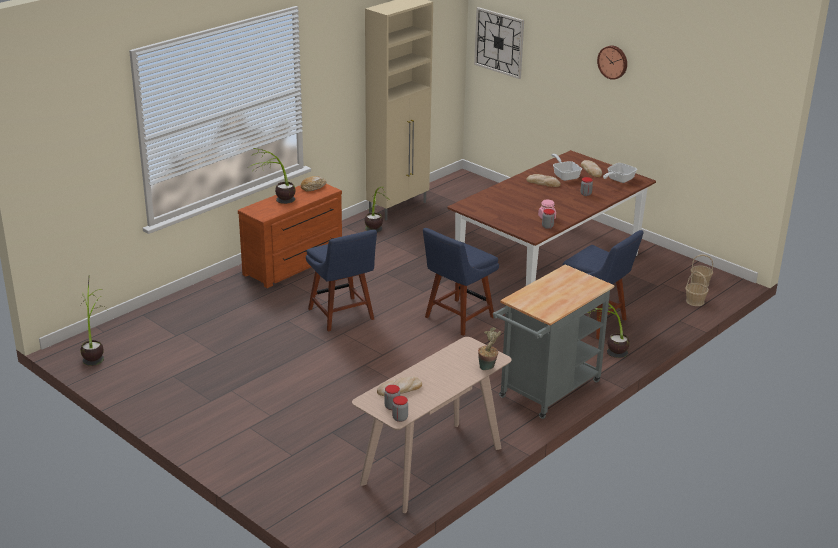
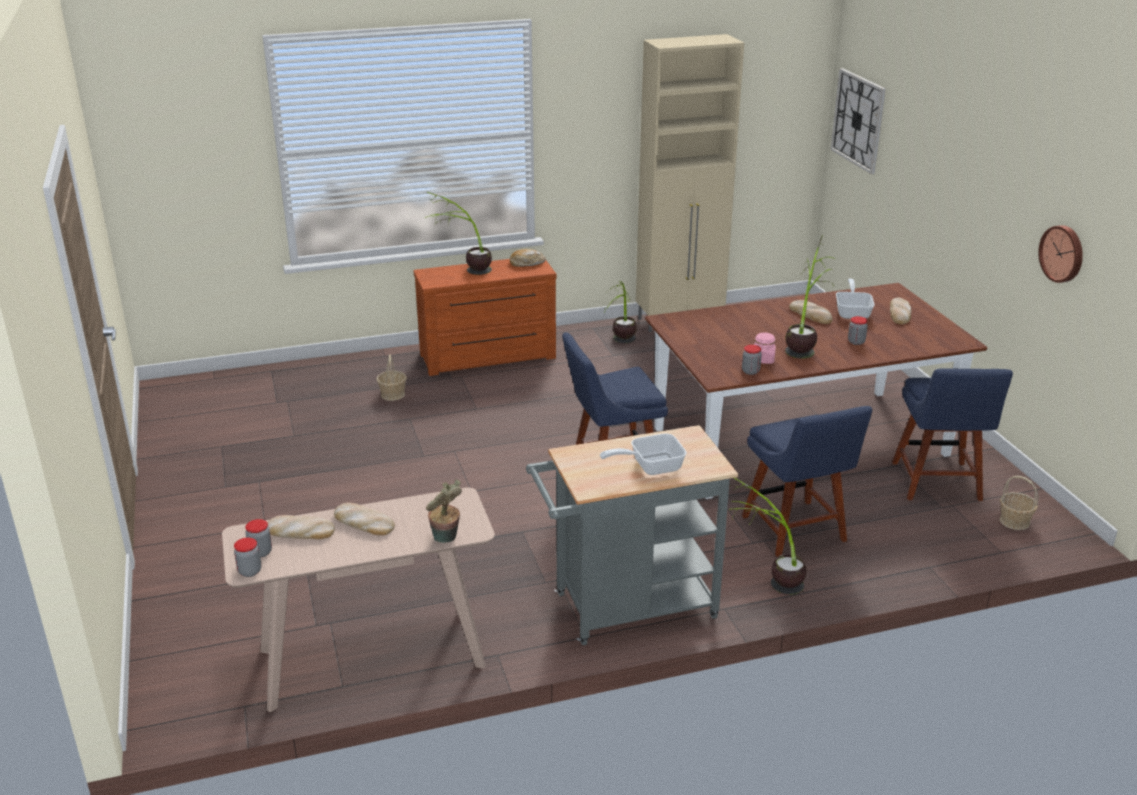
camera: 30 degrees right, 0 degrees up
(95, 352) = (180, 398): potted plant -> potted plant (804, 344)
(342, 315) = (476, 430): blue chair -> blue chair (937, 484)
(430, 373) = (363, 522): none -> bread
(613, 62) = (974, 157): wall clock -> wall clock (1063, 253)
(618, 180) = (927, 334): frying pan -> frying pan (650, 467)
(695, 301) = (981, 545): basket -> basket (393, 394)

